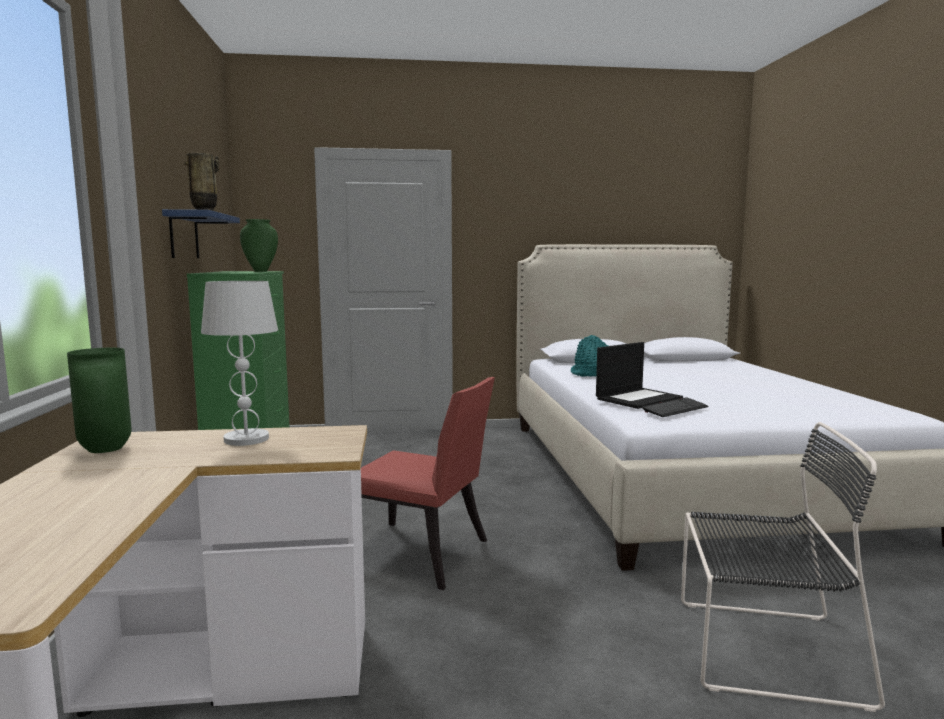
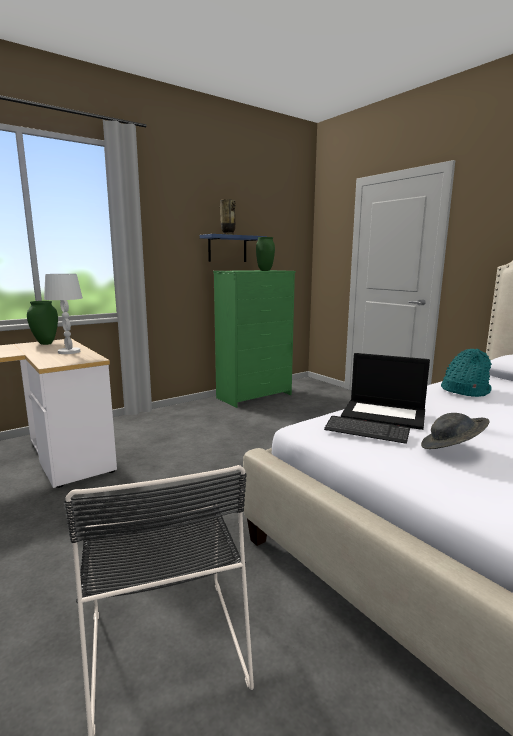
camera: 60 degrees right, 5 degrees up
(422, 556) = (205, 464): red chair -> none
(722, 401) = (452, 449): none -> grey hat

